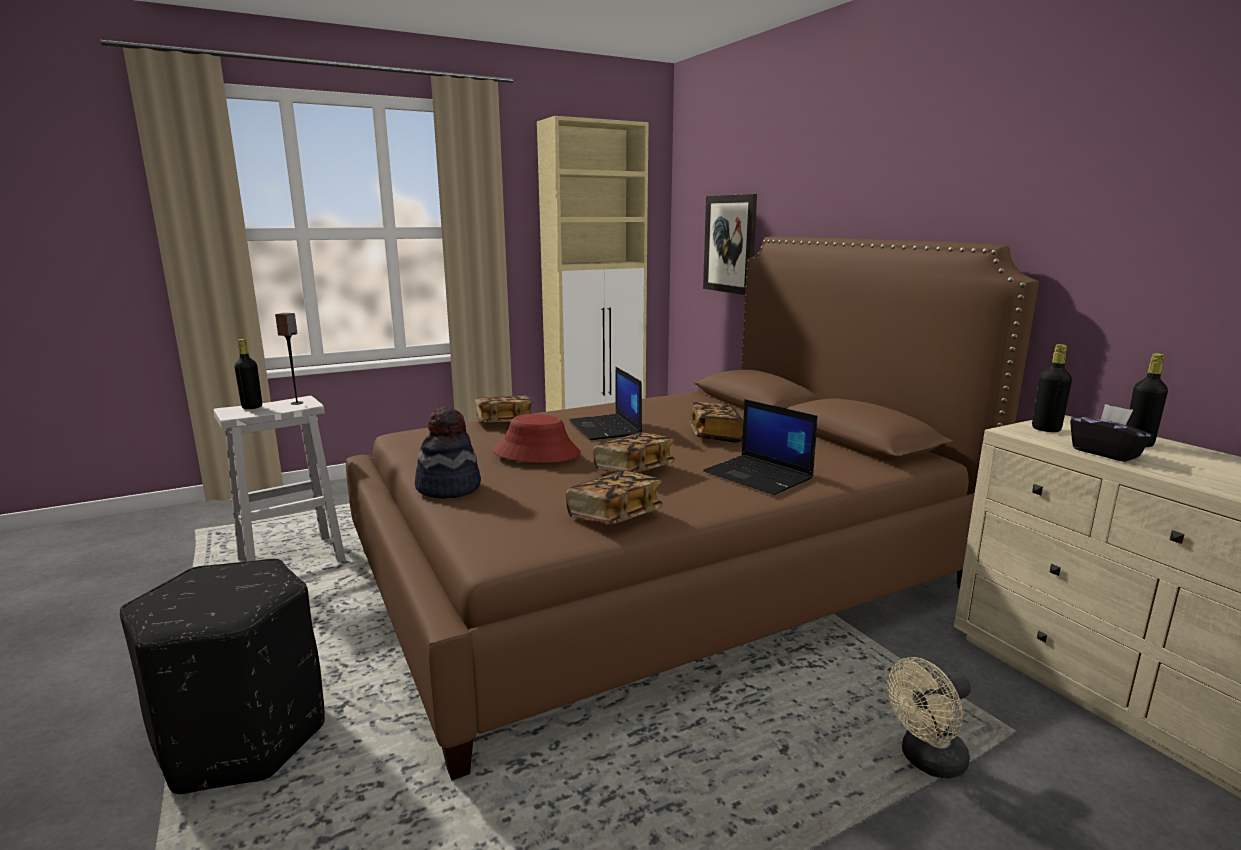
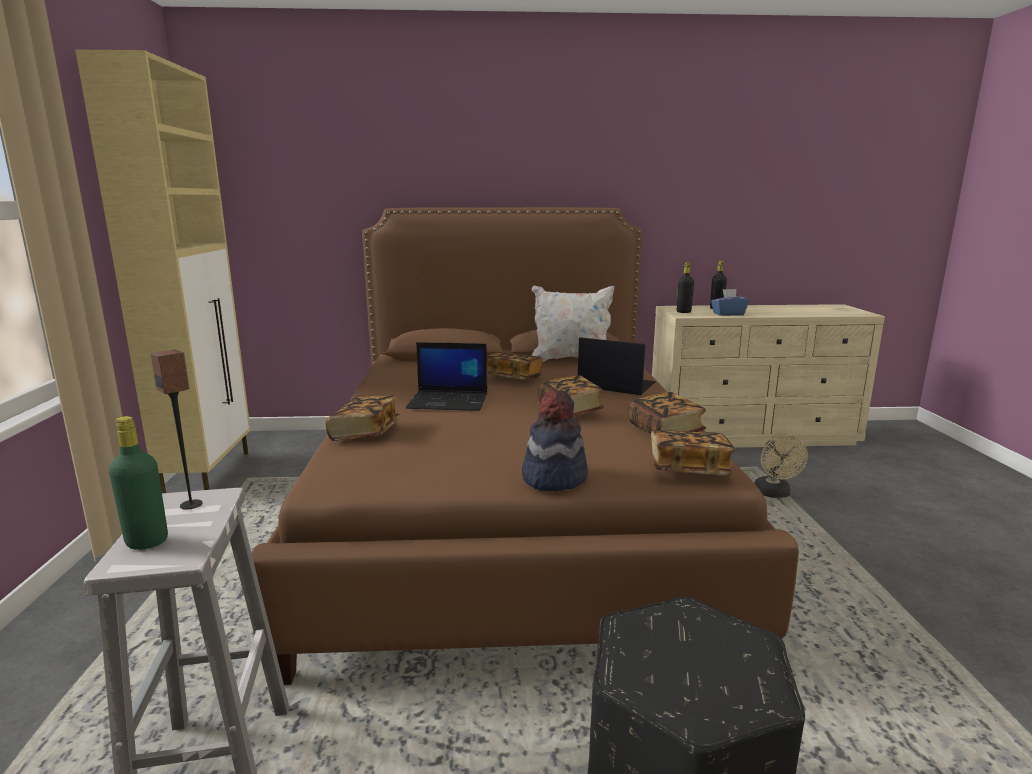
camera: 65 degrees left, 0 degrees up
(252, 407) = (147, 541): black bottle -> green bottle
(502, 536) = (688, 470): none -> book
(537, 452) = (494, 431): red hat -> none
(730, 244) = (312, 218): picture -> none
(759, 476) = (615, 385): laptop -> laptop turned 135 degrees counterclockwise
(830, 445) = (571, 361): none -> white pillow
(1105, 453) = (728, 314): black tissue box -> blue tissue box

